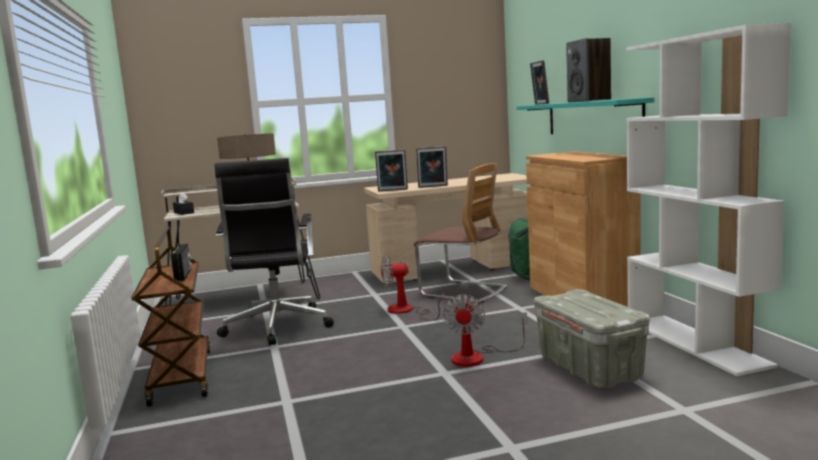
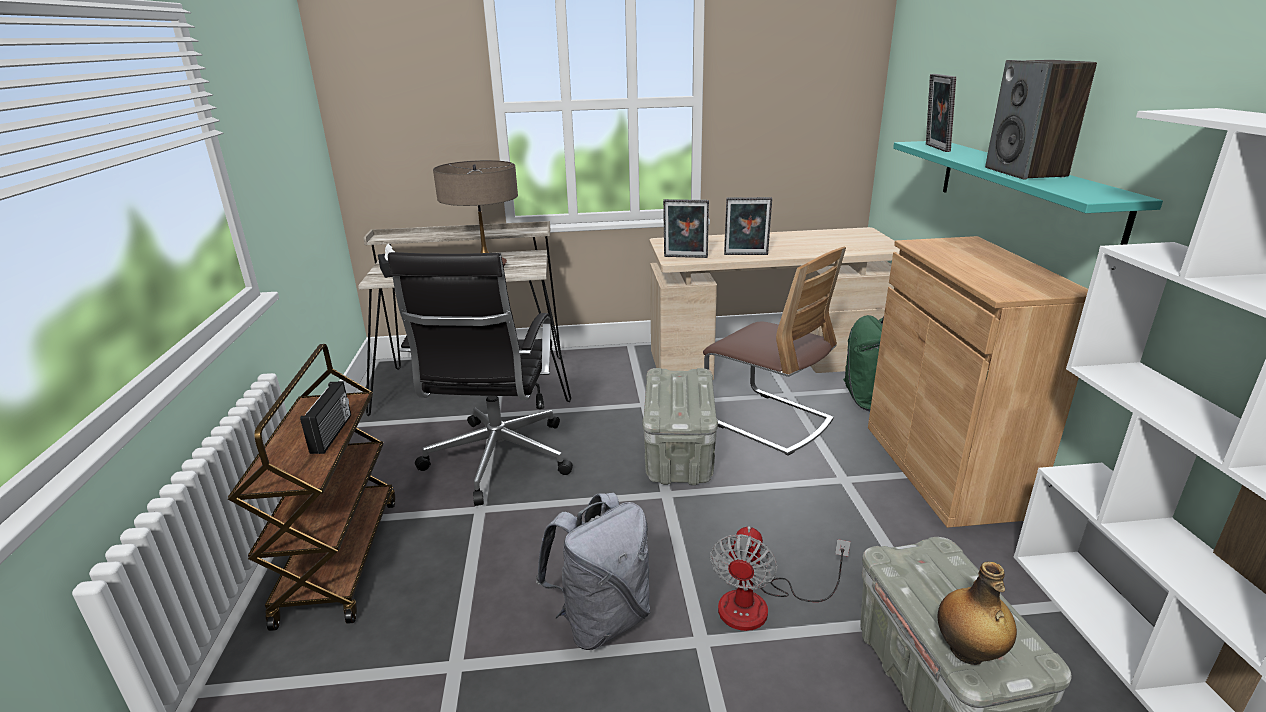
camera: 10 degrees right, 15 degrees up
(377, 374) = (601, 620): none -> grey backpack
(407, 311) = (679, 456): fan -> grey storage box
(595, 315) = (968, 652): none -> bottle

